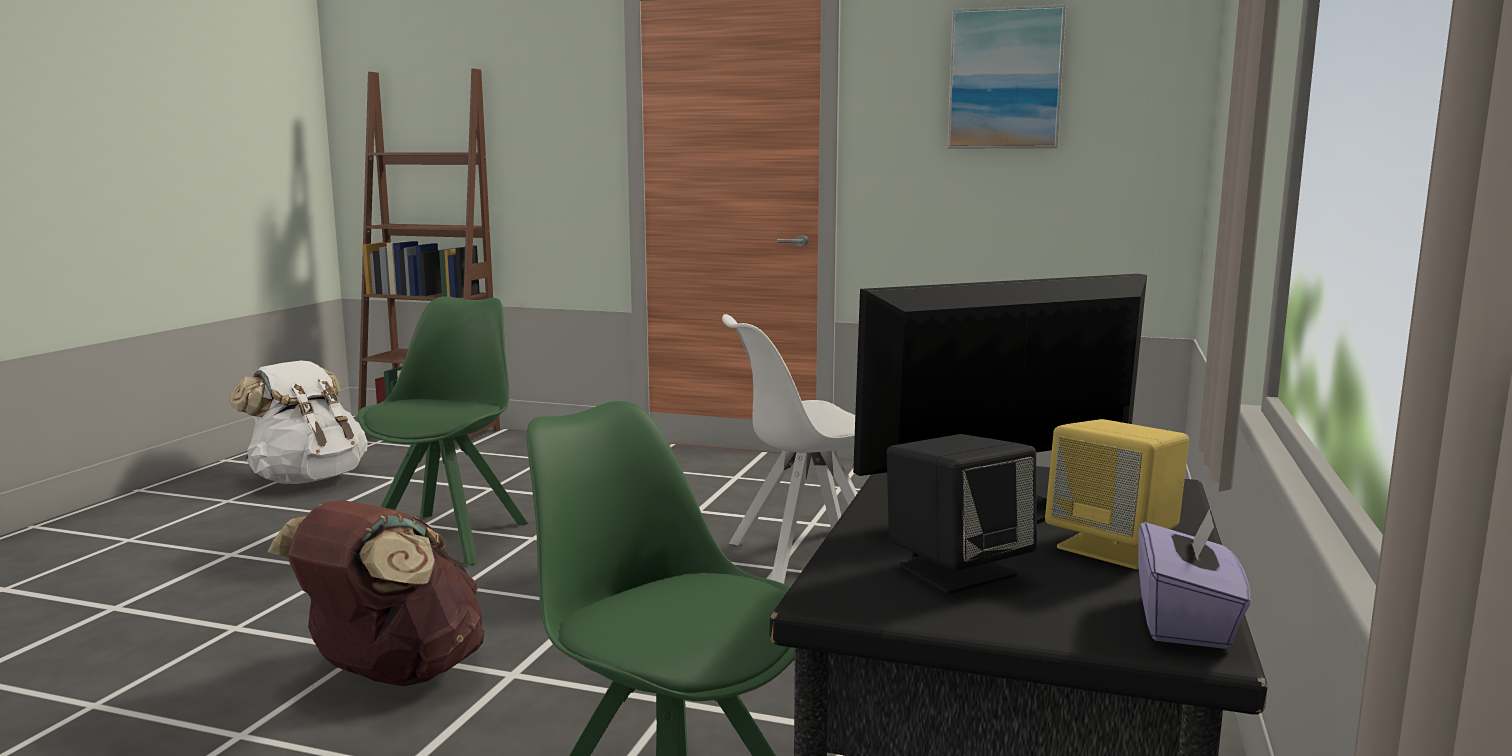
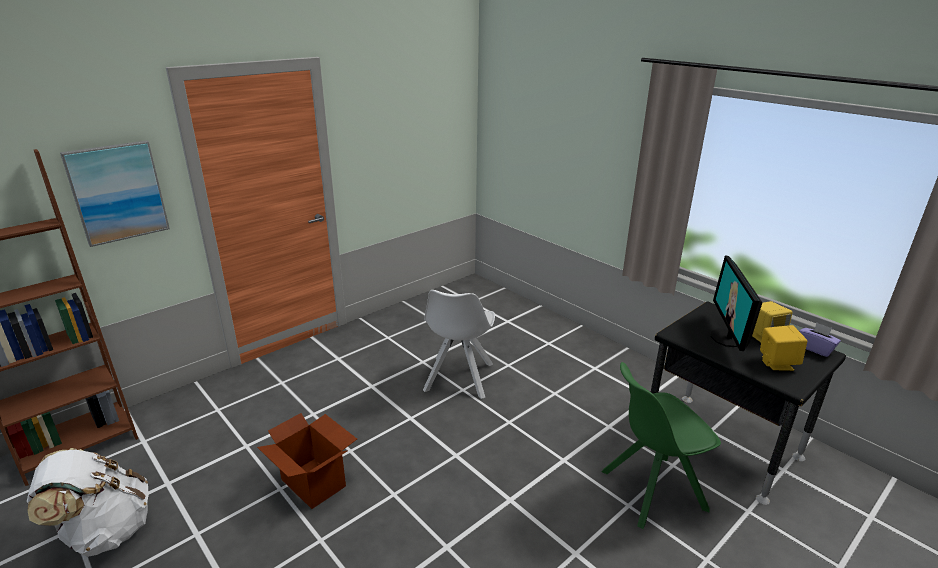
camera: 60 degrees left, 15 degrees up
(393, 674) = (482, 541): brown backpack -> none
(449, 537) = (314, 482): green chair -> cardboard box
(956, 570) = (777, 363): black speaker -> yellow speaker
(1005, 79) = (404, 112): picture -> picture (117, 192)

